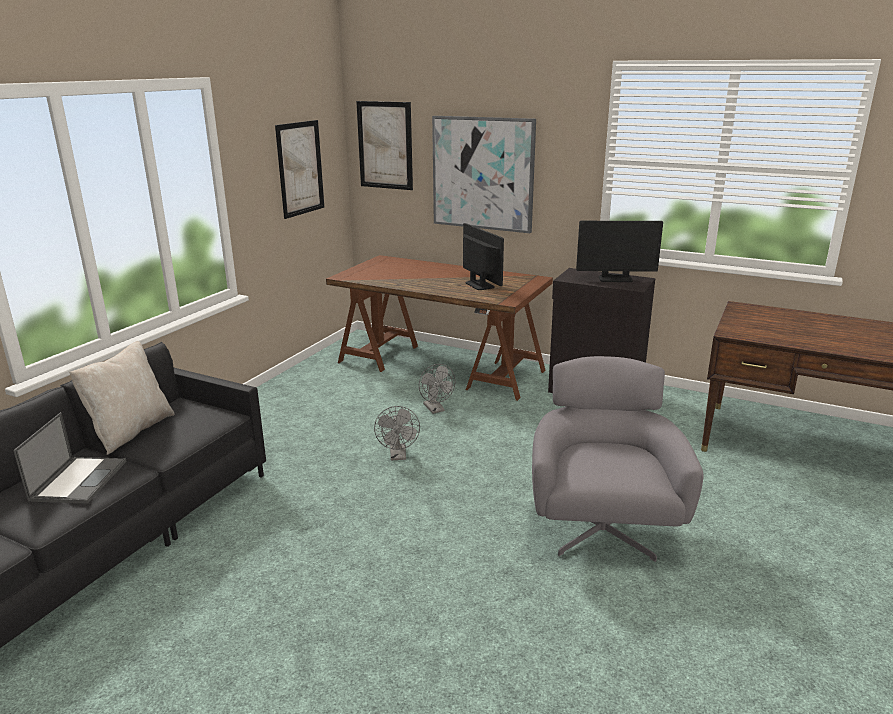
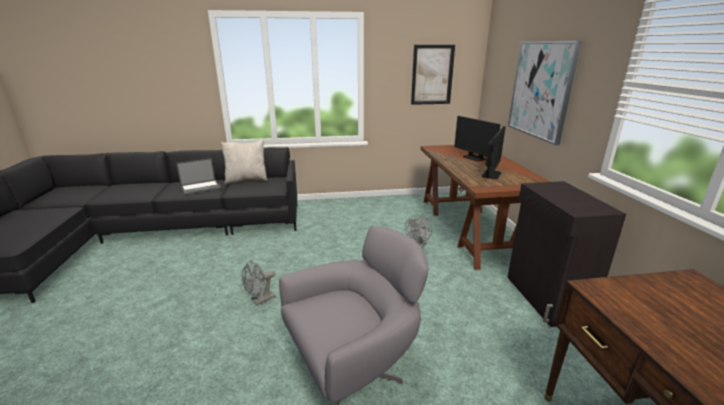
camera: 55 degrees right, 0 degrees up
(385, 145) = (498, 65): picture -> none
(398, 456) = (353, 256): grey fan -> grey fan (260, 300)
(615, 279) = (579, 200): monitor -> monitor (474, 158)

